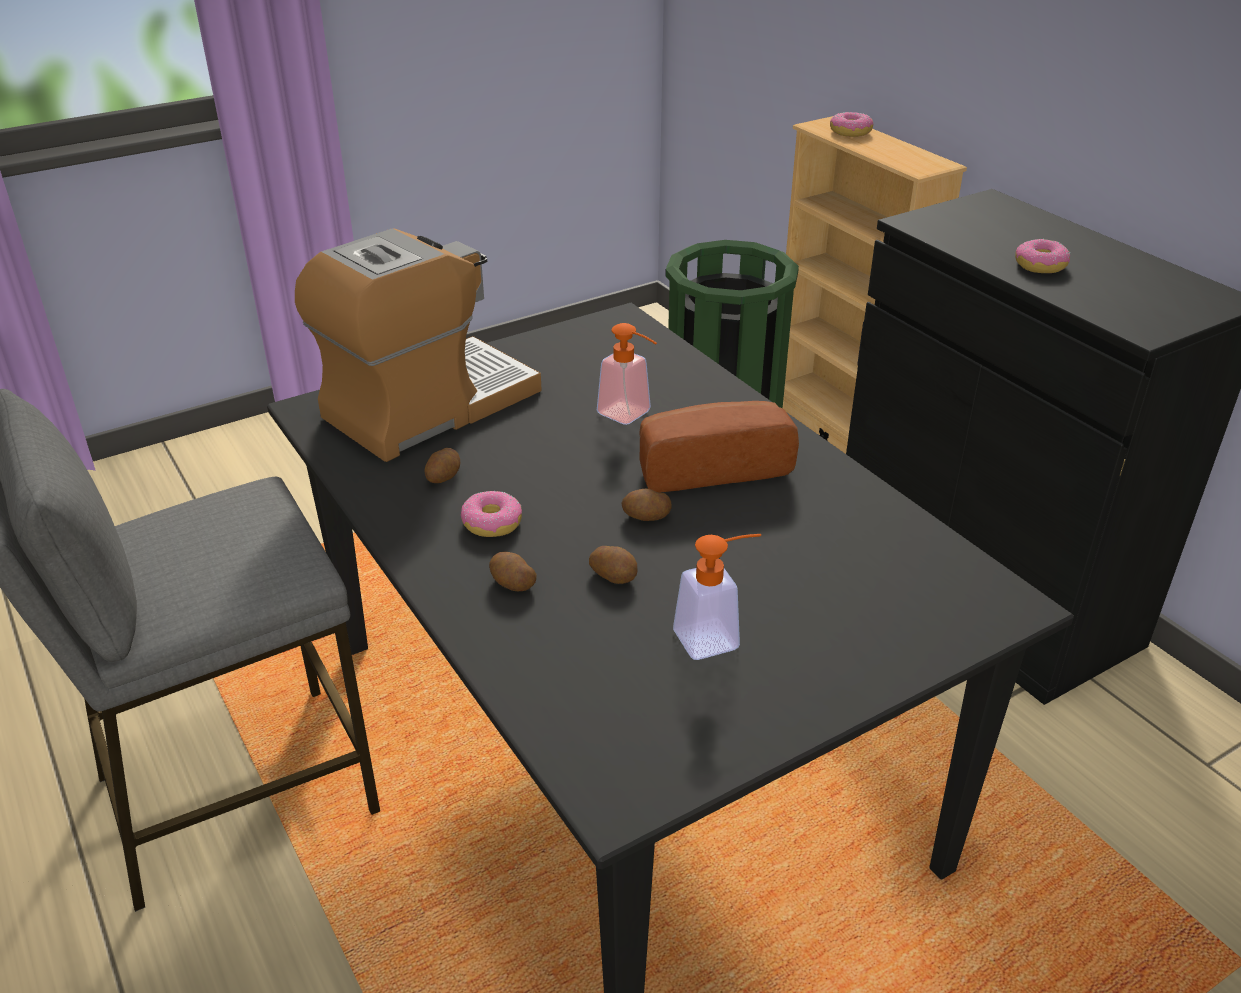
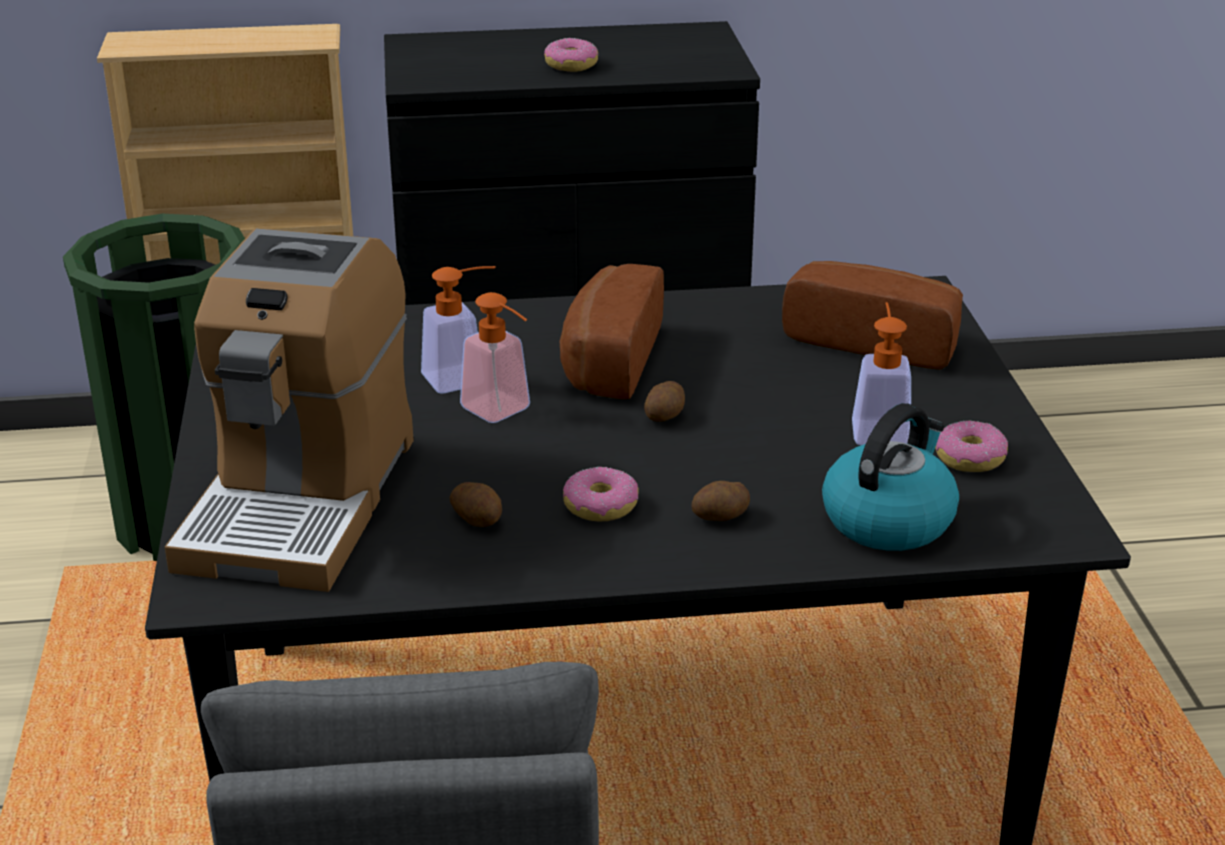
camera: 65 degrees left, 5 degrees down
(428, 406) = (301, 499): coffee machine -> coffee machine turned 150 degrees counterclockwise
(563, 677) = (888, 519): none -> kettle
(594, 445) = (503, 412): none -> soap dispenser
(614, 575) = (750, 456): potato -> none
(850, 132) = (172, 39): donut -> donut (969, 458)
(882, 597) = (875, 340): none -> bread

